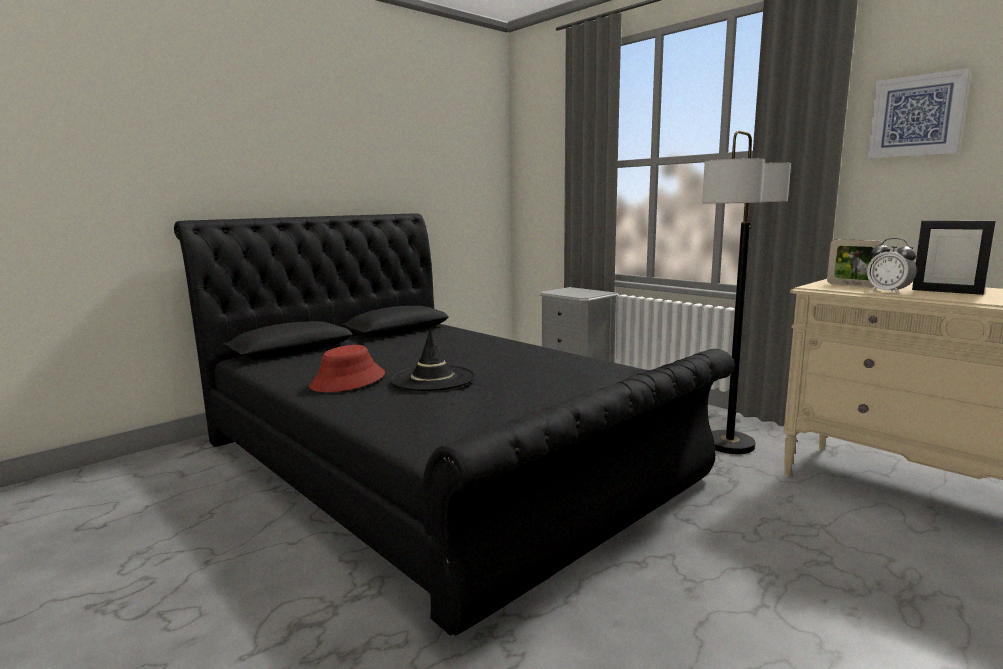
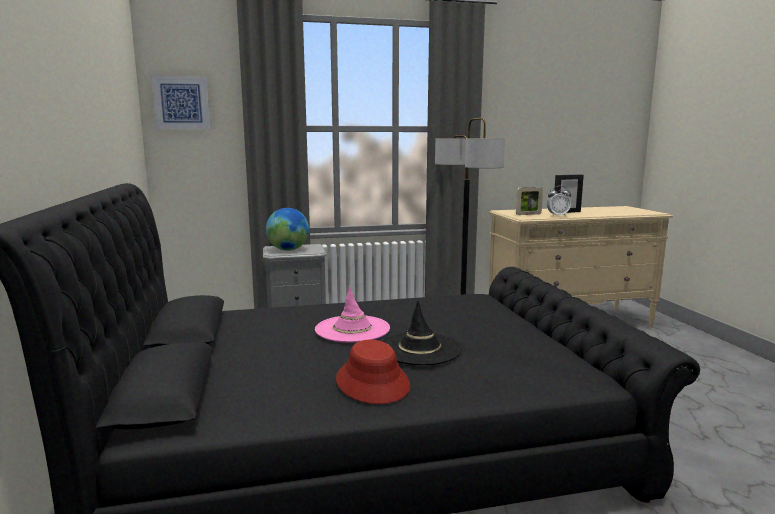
camera: 60 degrees left, 0 degrees up
(456, 356) = (352, 329): none -> pink hat
(570, 291) = (288, 250): none -> globe
(916, 116) = (509, 113): picture -> picture (181, 103)

